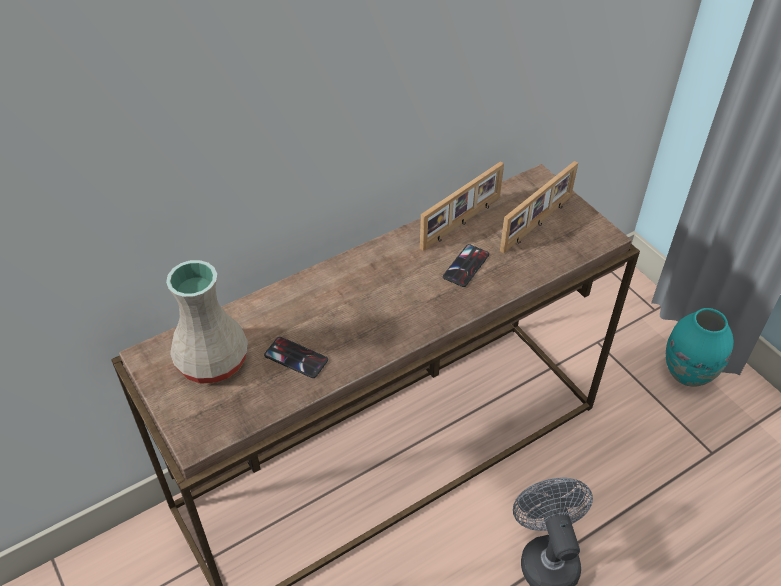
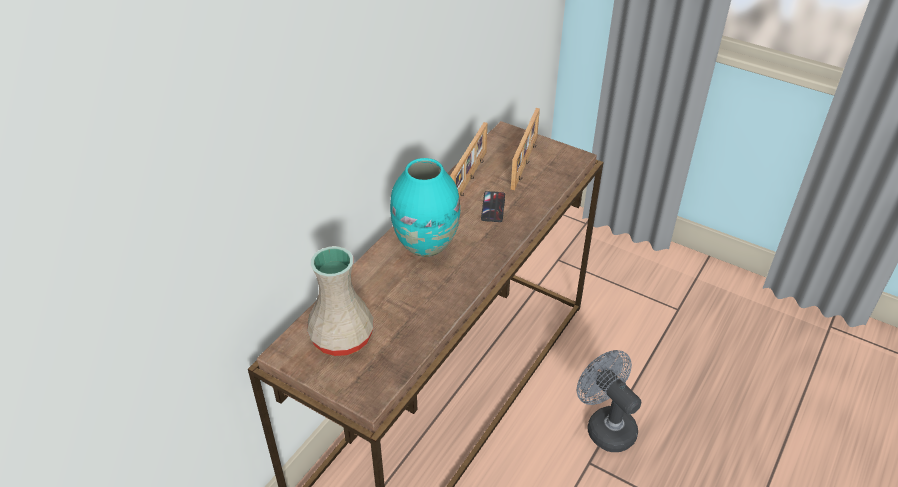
camera: 25 degrees left, 5 degrees down
(296, 357) = (408, 312): phone -> none
(688, 374) = (633, 260): turquoise vase -> turquoise vase (426, 244)

